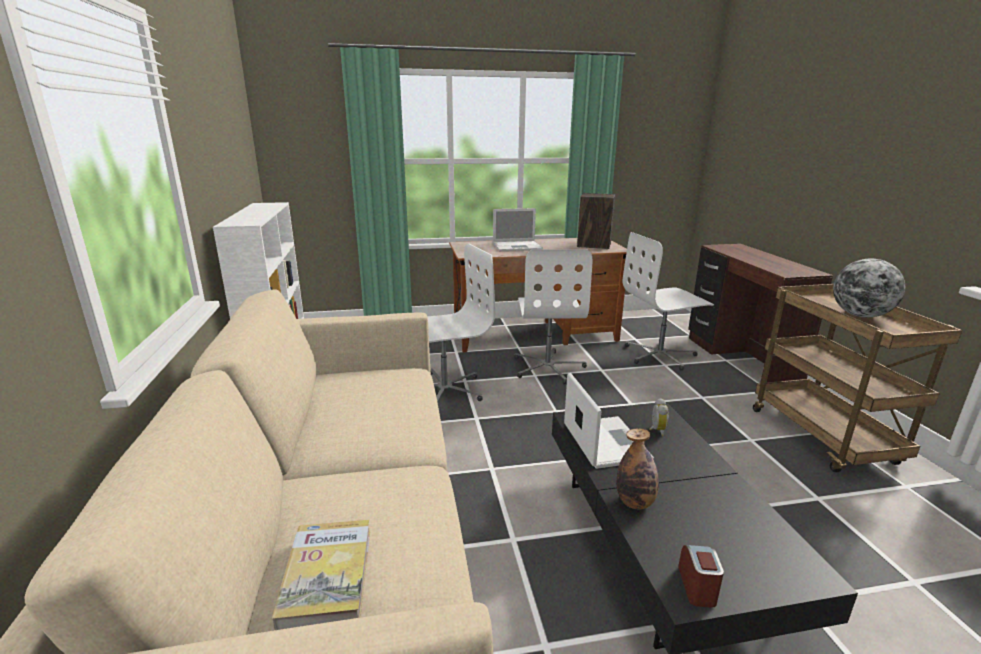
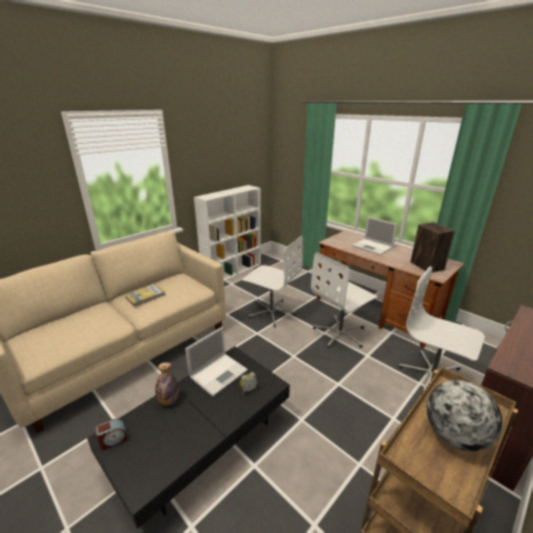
camera: 55 degrees right, 5 degrees up
(327, 575) = (51, 331): book -> book (145, 296)

